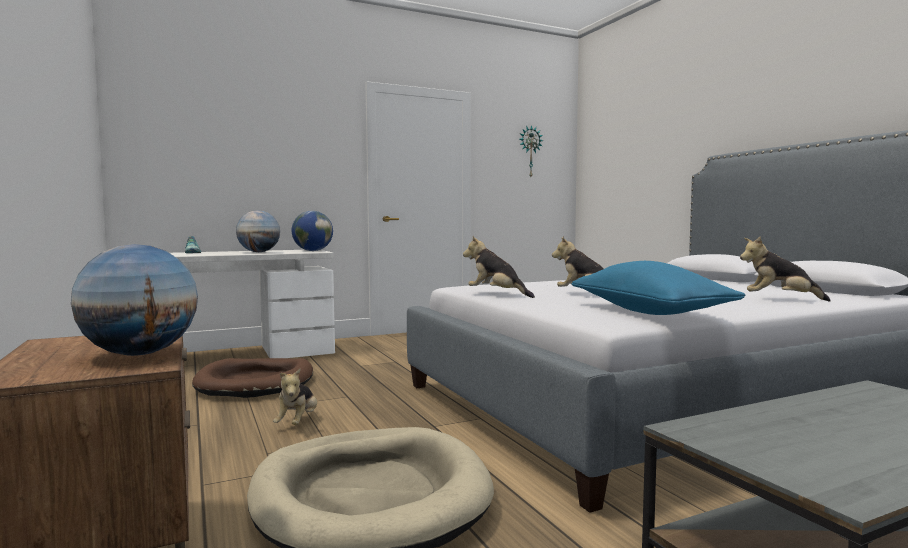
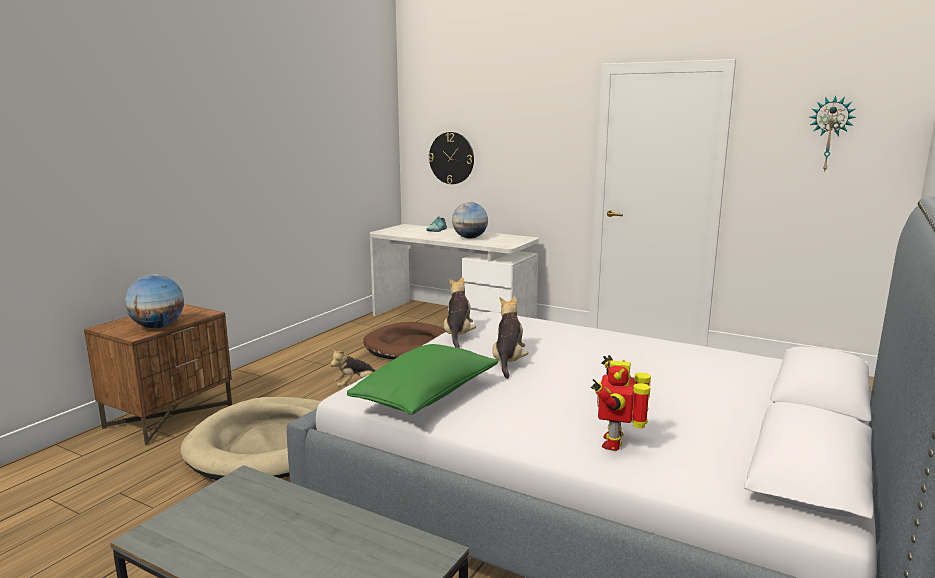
camera: 55 degrees right, 10 degrees up
(192, 167) = (451, 158): none -> wall clock
(312, 251) = (511, 242): globe -> none
(649, 312) = (427, 397): blue pillow -> green pillow
(779, 299) = (615, 442): plush toy -> toy robot

